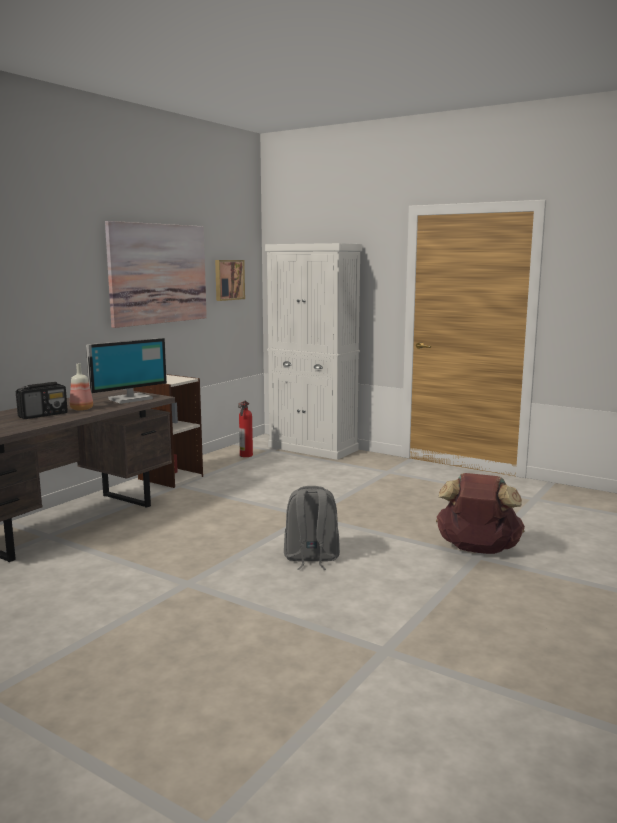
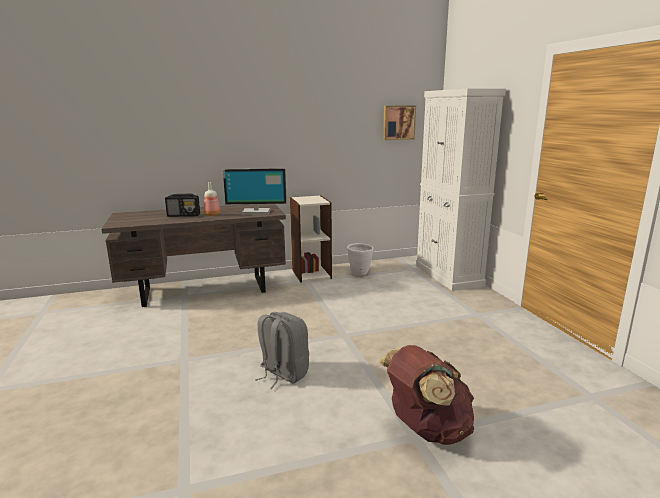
camera: 40 degrees right, 5 degrees up
(158, 273) = (321, 117): picture -> none
(224, 465) = (359, 273): none -> white planter
(245, 455) = (387, 269): fire extinguisher -> none

